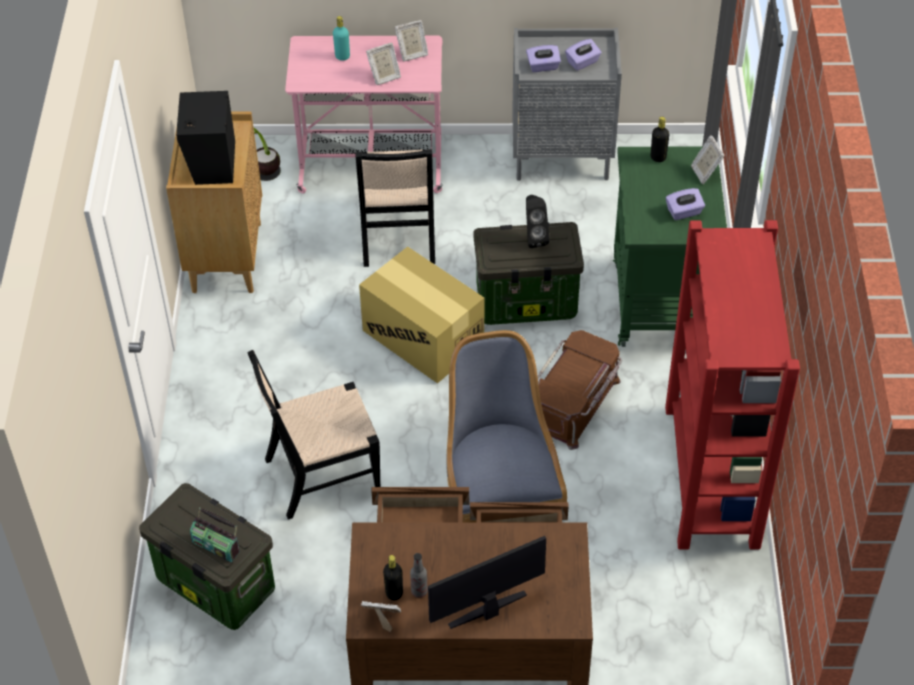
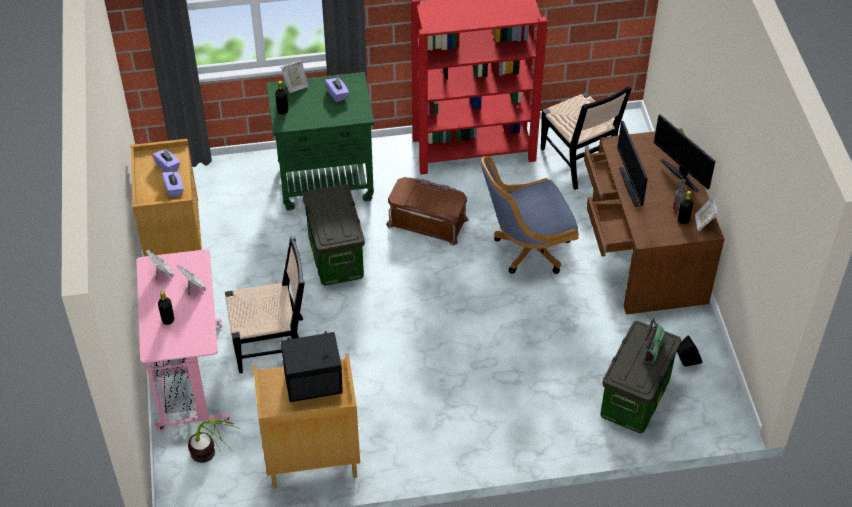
camera: 100 degrees left, 0 degrees up
(322, 475) = (523, 354): chair -> chair (579, 160)
(342, 56) = (168, 320): turquoise bottle -> black bottle
(423, 336) = (379, 314): cardboard box -> none
(476, 540) = (630, 186): none -> monitor
(534, 238) = (324, 212): black speaker -> black speaker (685, 364)
(562, 160) = (176, 251): grey cabinet -> brown cabinet

